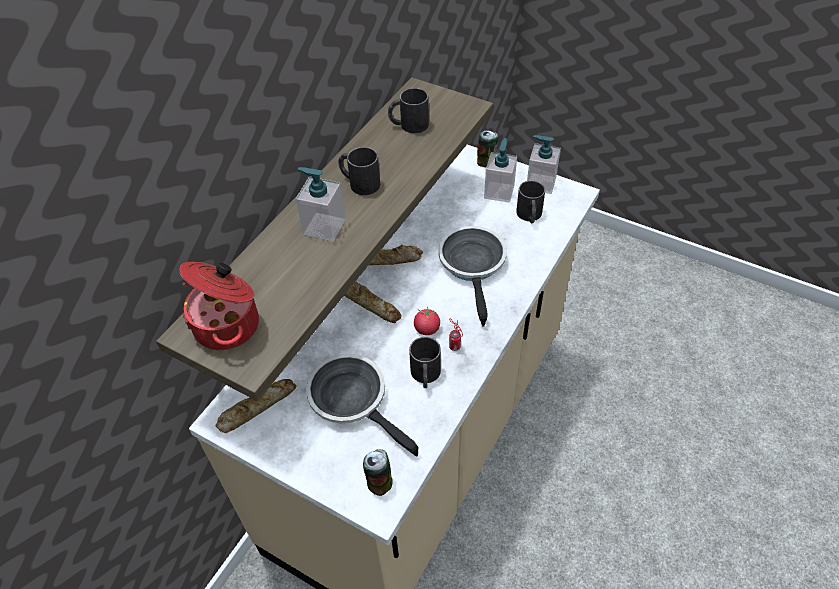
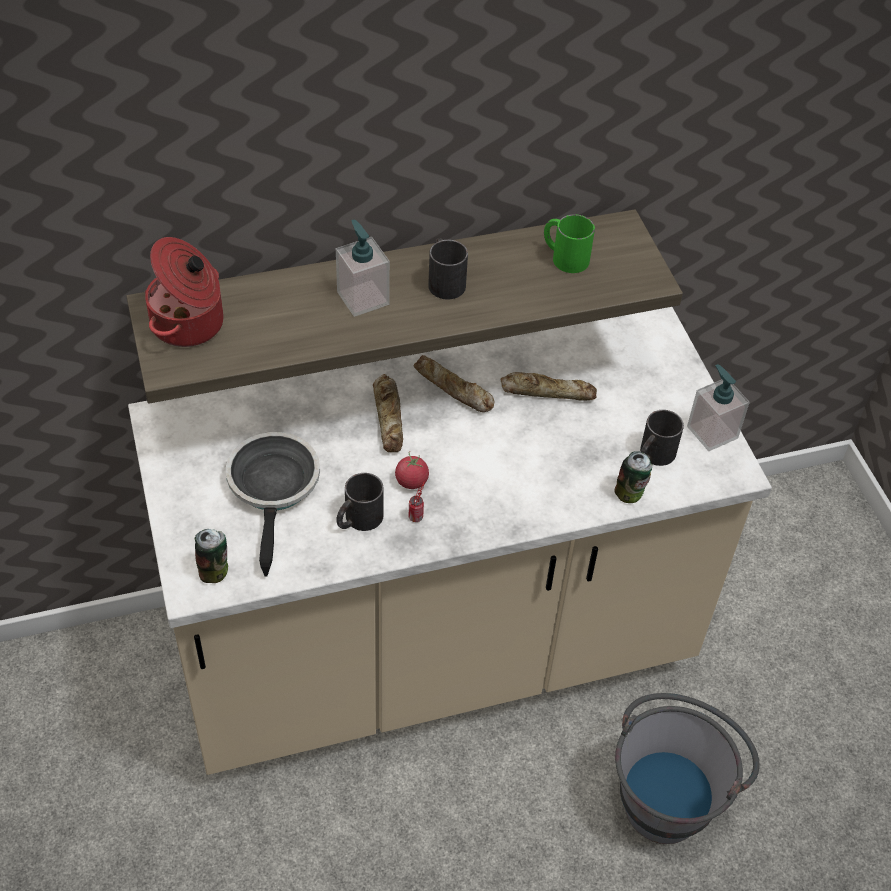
camera: 40 degrees right, 0 degrees up
(256, 407) = (194, 430): bread -> bread (547, 391)
(408, 125) = (564, 256): black mug -> green mug
(473, 265) = (530, 459): frying pan -> none
(486, 162) = (682, 367): can -> can (630, 494)
(499, 191) = (654, 407): soap dispenser -> none
(608, 409) = (669, 792): none -> grey bucket

